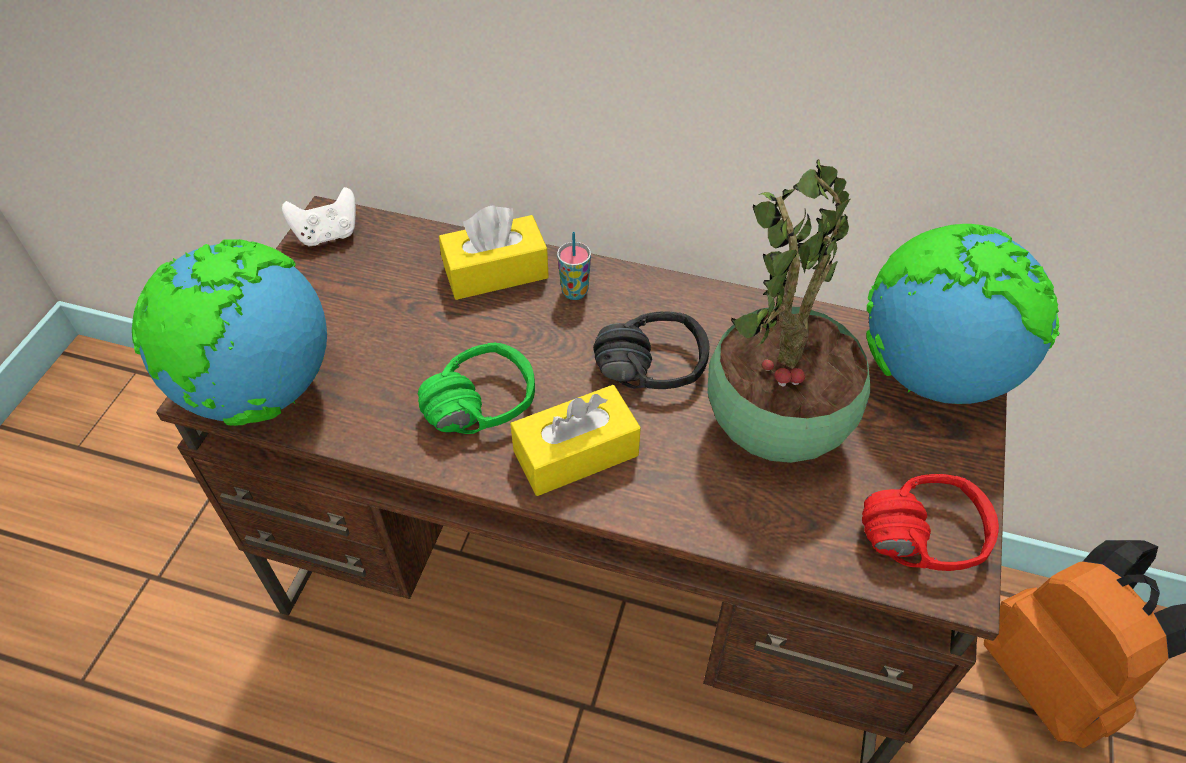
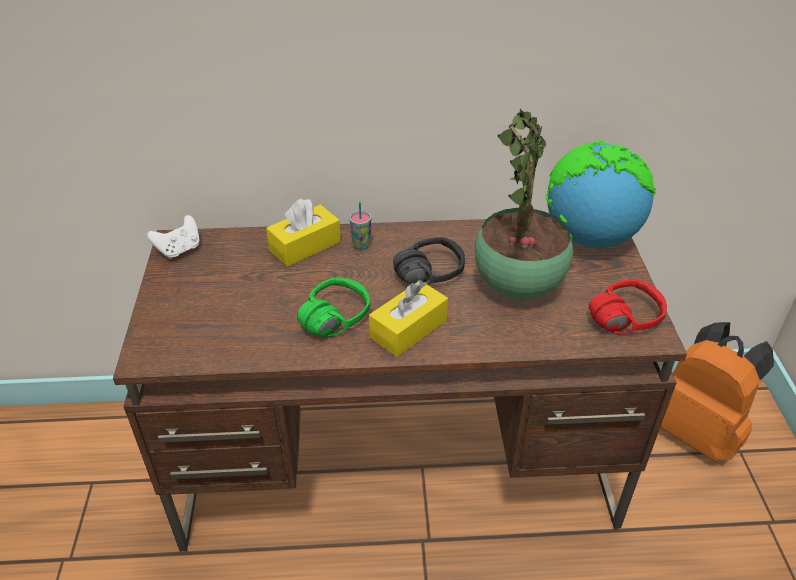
camera: 20 degrees left, 10 degrees down
(258, 391) = (181, 348): globe -> none

